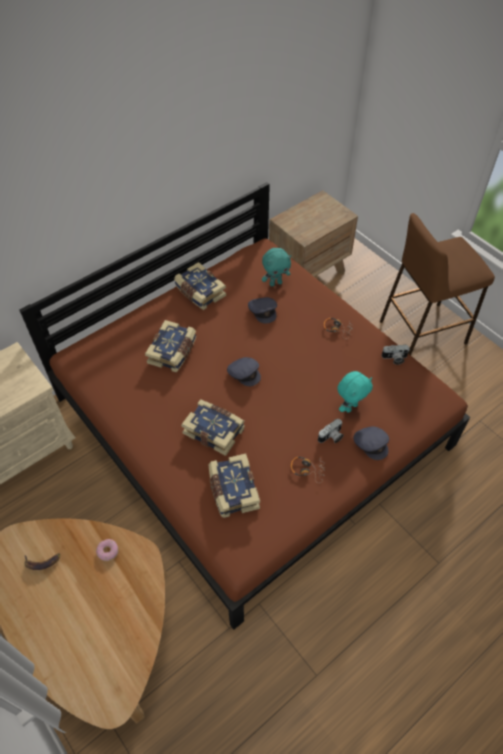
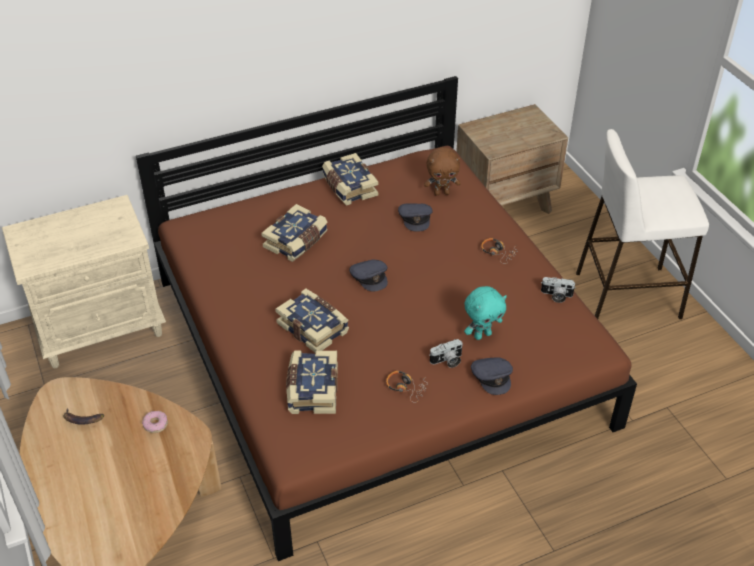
camera: 15 degrees right, 10 degrees down
(275, 283) = (441, 193): turquoise plush toy -> brown plush toy
(422, 332) = (626, 295): brown stool -> white stool

